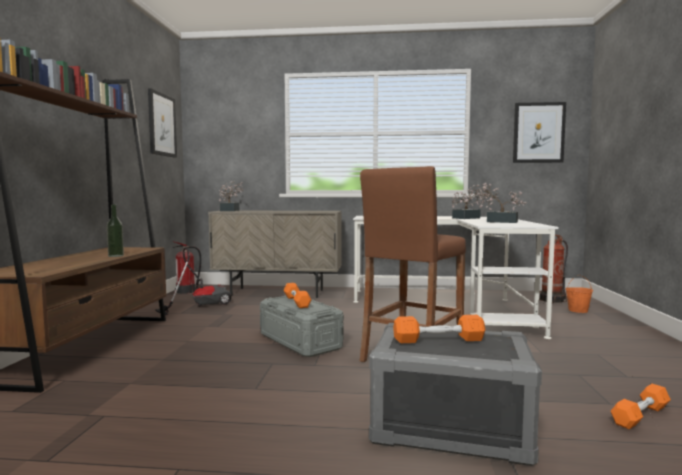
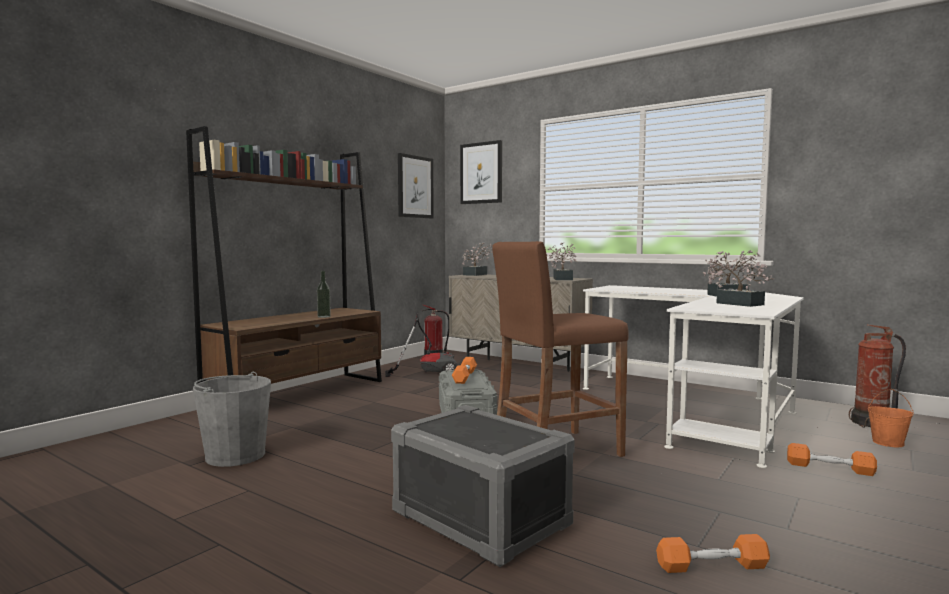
camera: 30 degrees right, 0 degrees up
(99, 432) = (235, 455): none -> grey bucket
(322, 211) = (563, 279): none -> potted plant
(439, 340) = (472, 426): orange dumbbell -> orange dumbbell (830, 468)
(538, 133) = (880, 171): picture -> picture (481, 173)

